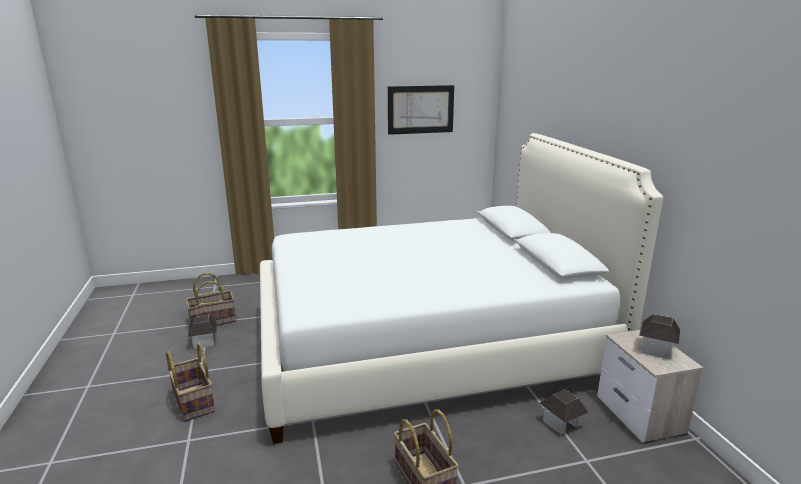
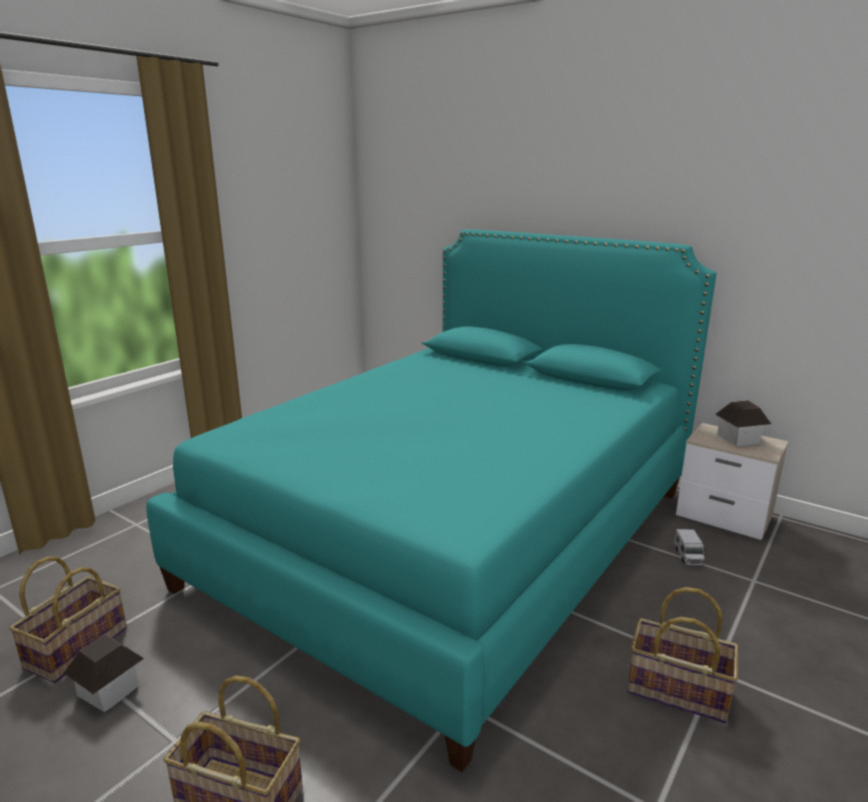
camera: 40 degrees left, 0 degrees up
(420, 109) = (272, 213): picture -> none
(426, 344) = (455, 535): white bed -> turquoise bed
(561, 423) = (688, 556): toy house -> toy truck

